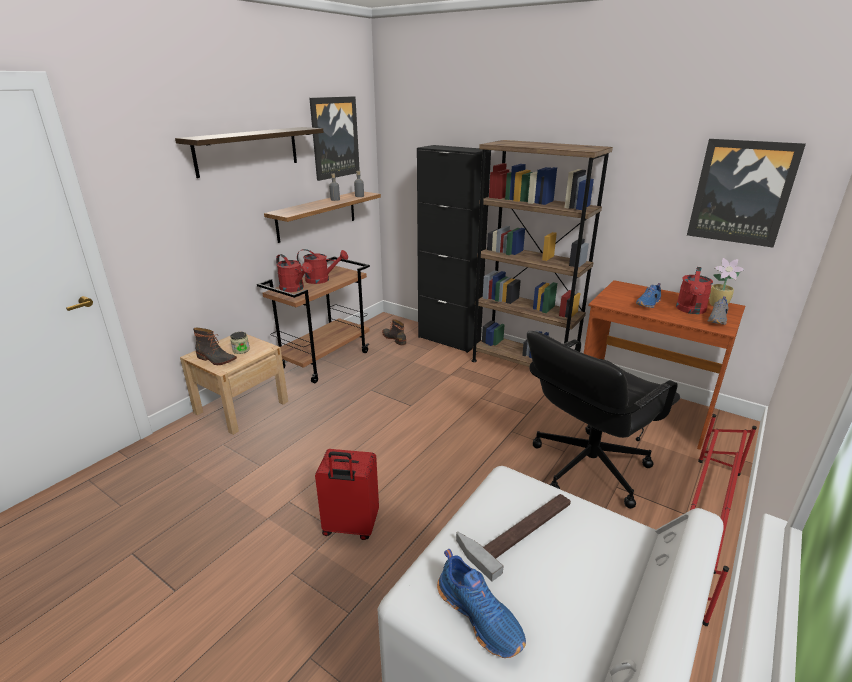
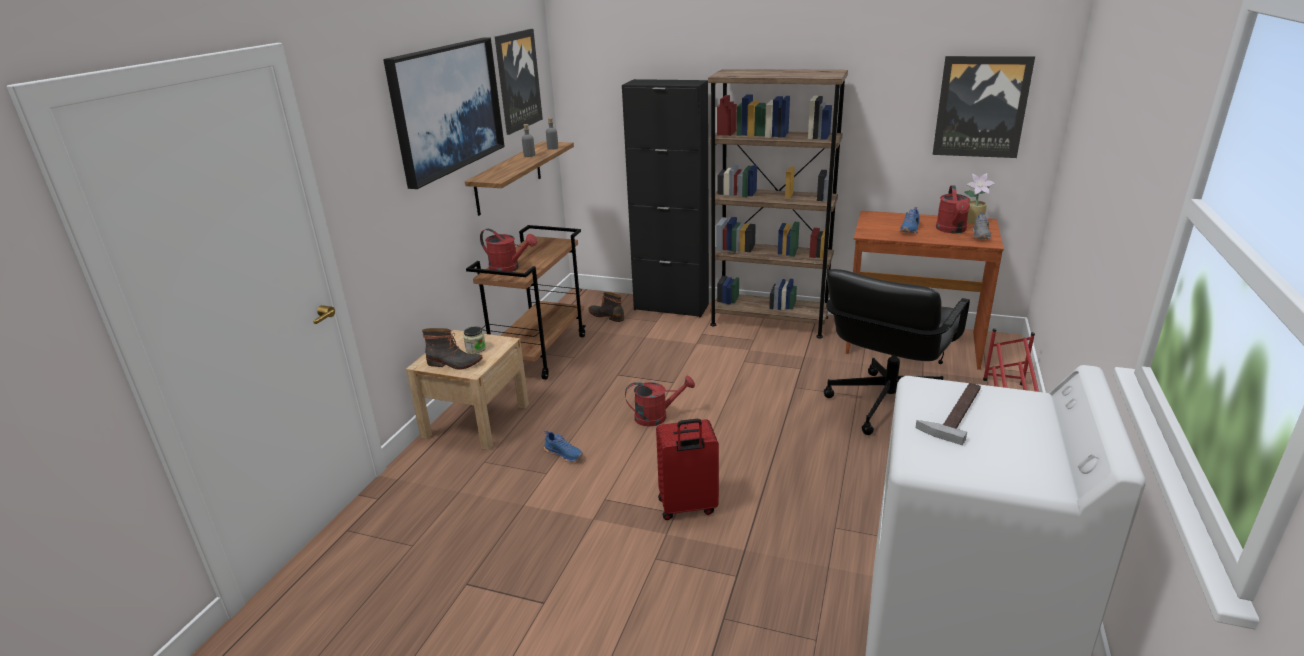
camera: 15 degrees left, 0 degrees up
(247, 151) = (447, 108): shelf -> picture
(322, 280) = (532, 254): red watering can -> red watering can (657, 416)
(480, 616) = (971, 464): blue shoe -> blue shoe (564, 454)

